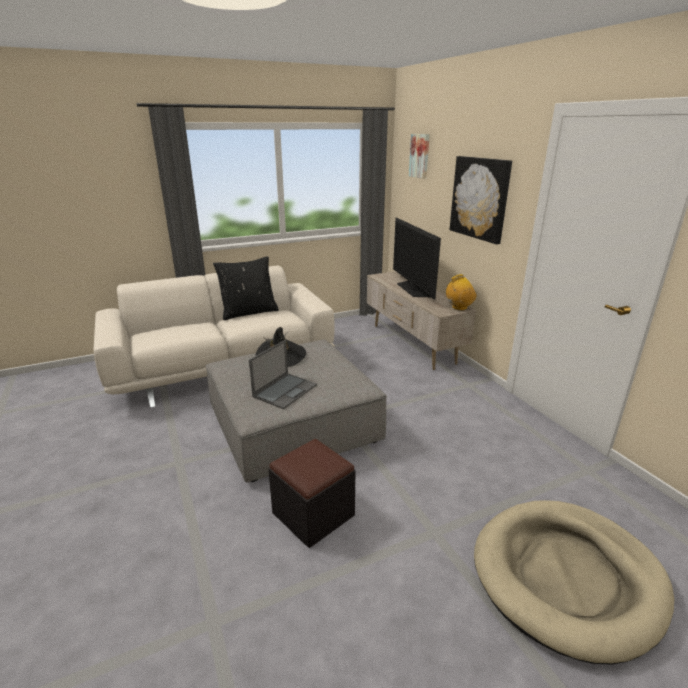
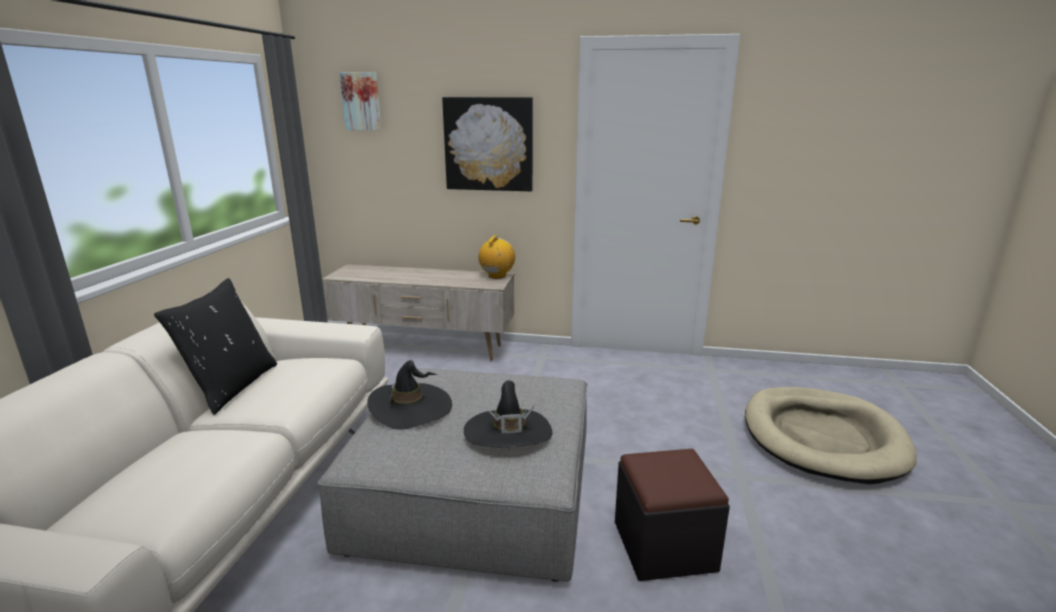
camera: 55 degrees left, 5 degrees down
(285, 390) = (508, 433): laptop -> black hat
(413, 289) = (413, 275): television -> none

